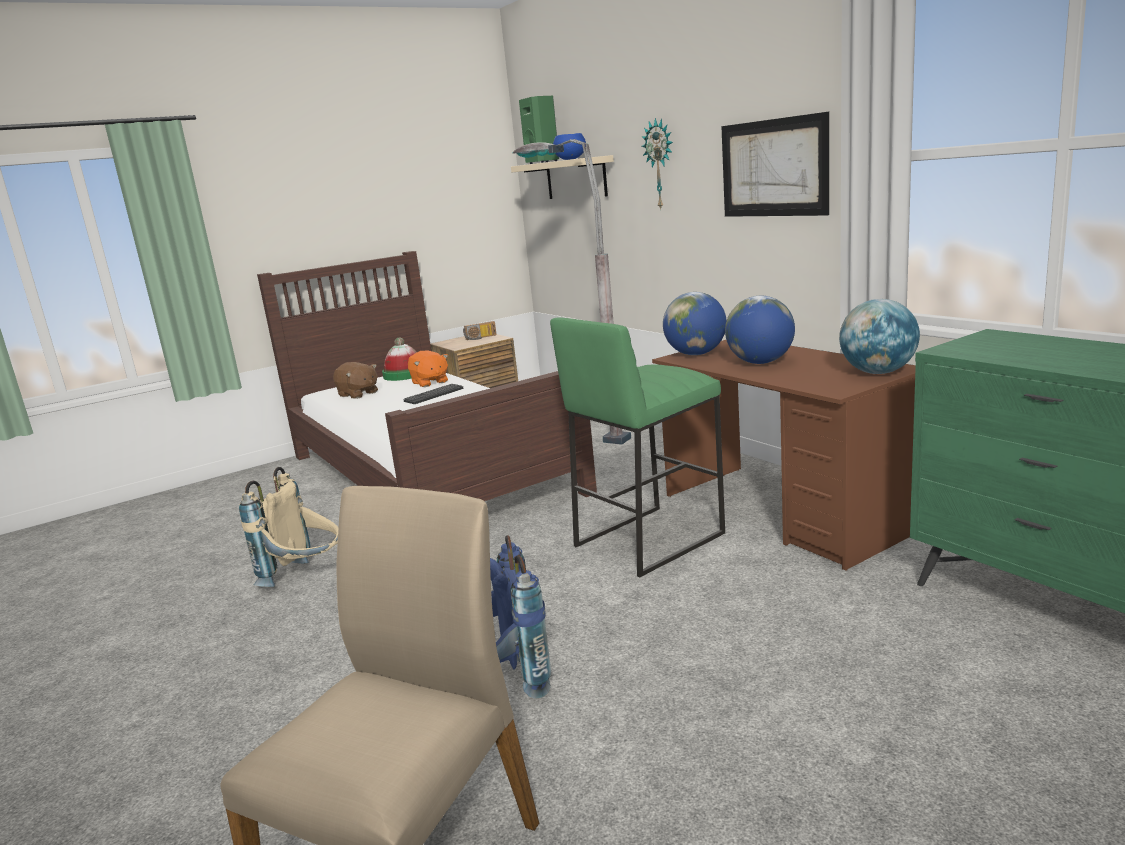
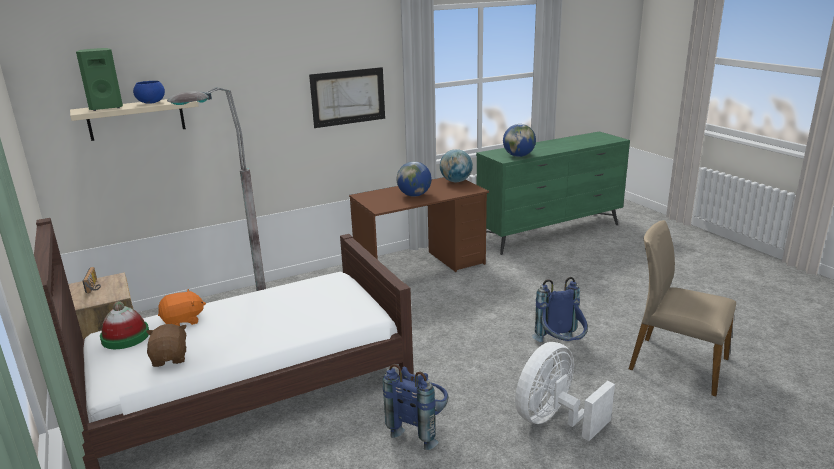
camera: 85 degrees left, 5 degrees up
(275, 683) = (554, 420): none -> white fan
(306, 577) = (420, 428): beige backpack -> blue backpack
(358, 394) = (170, 358): brown plush toy -> brown plush toy turned 60 degrees counterclockwise
(434, 395) = (233, 316): keyboard -> none
(648, 539) = (430, 302): green stool -> none
(661, 164) = (250, 100): wall clock -> none
(696, 354) = (378, 204): globe -> globe (518, 156)

